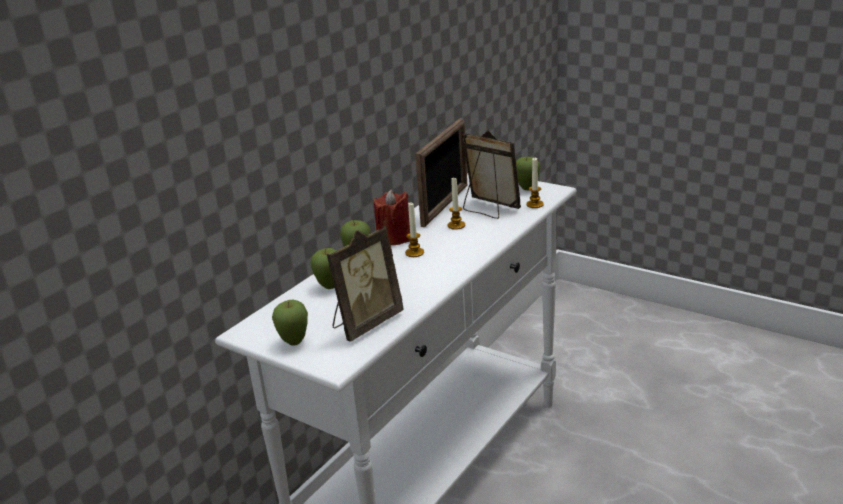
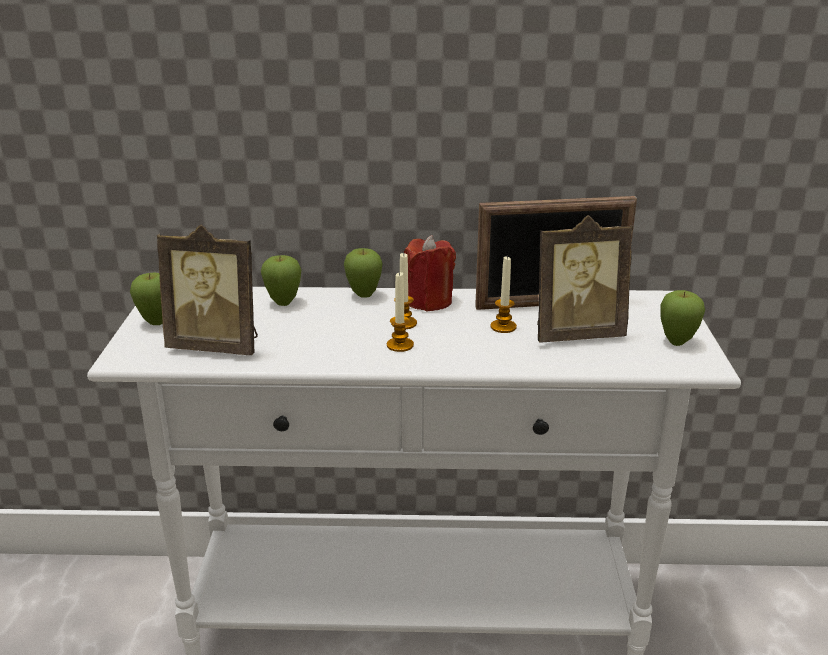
camera: 55 degrees right, 0 degrees up
(488, 209) = (575, 334): picture frame -> picture frame turned 75 degrees clockwise
(534, 204) = (633, 362): candle -> candle (400, 345)

